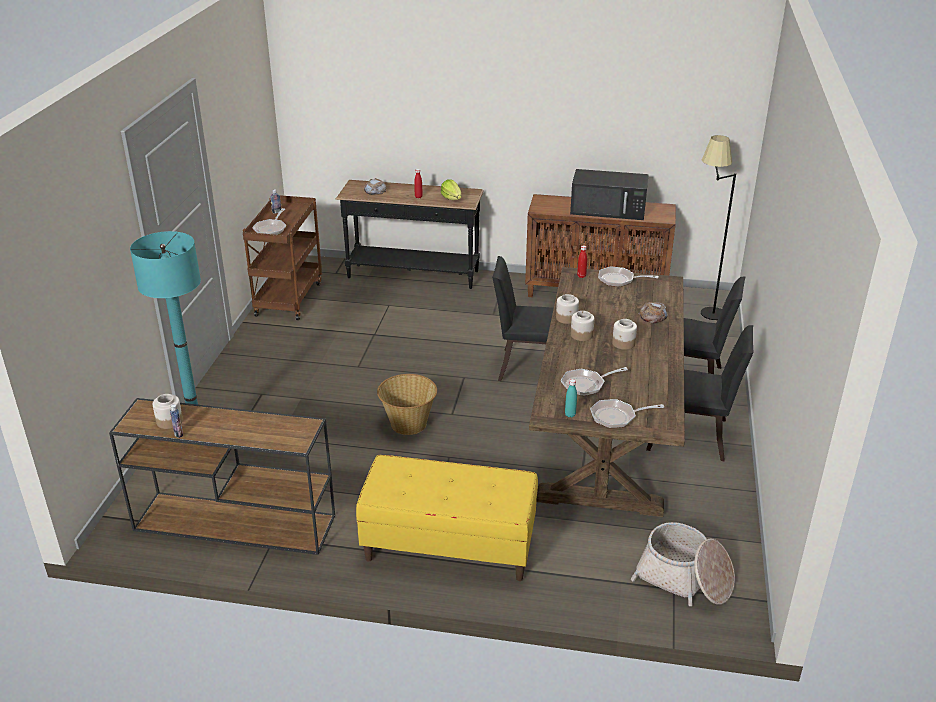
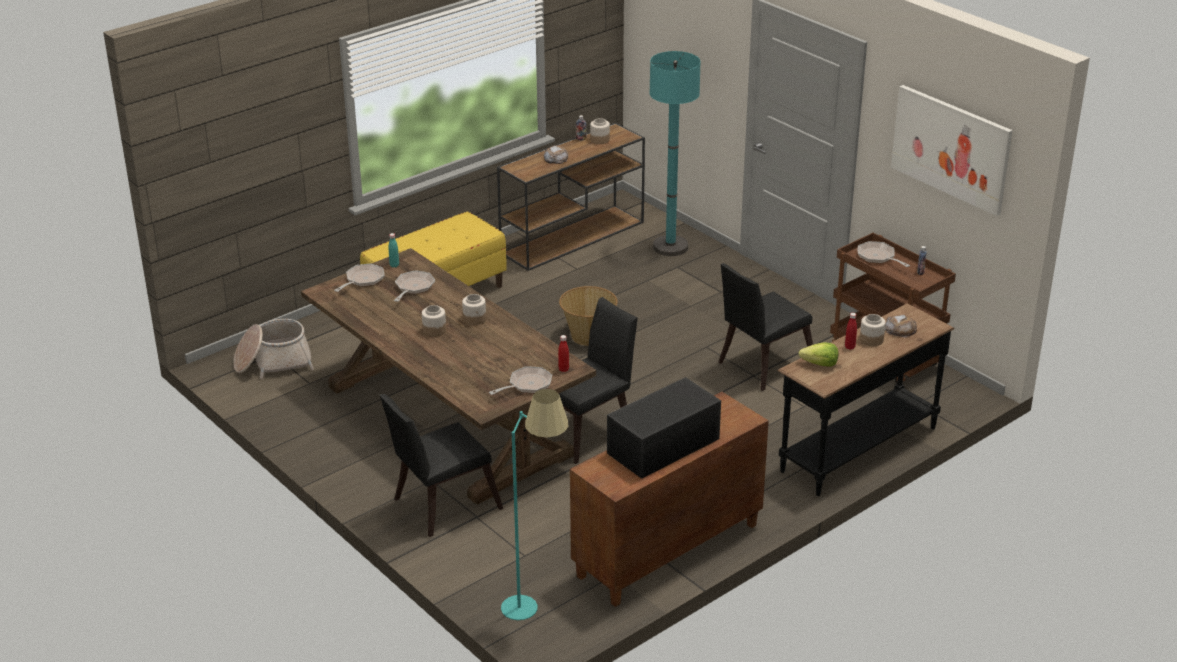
camera: 130 degrees right, 0 degrees up
(245, 108) = (951, 148): none -> picture
(567, 318) = (508, 325): jar -> jar (871, 340)
(653, 316) = (447, 367): bread -> bread (555, 158)
(693, 437) = (375, 455): black chair -> black chair (761, 366)
(703, 309) = (536, 606): black floor lamp -> turquoise floor lamp

